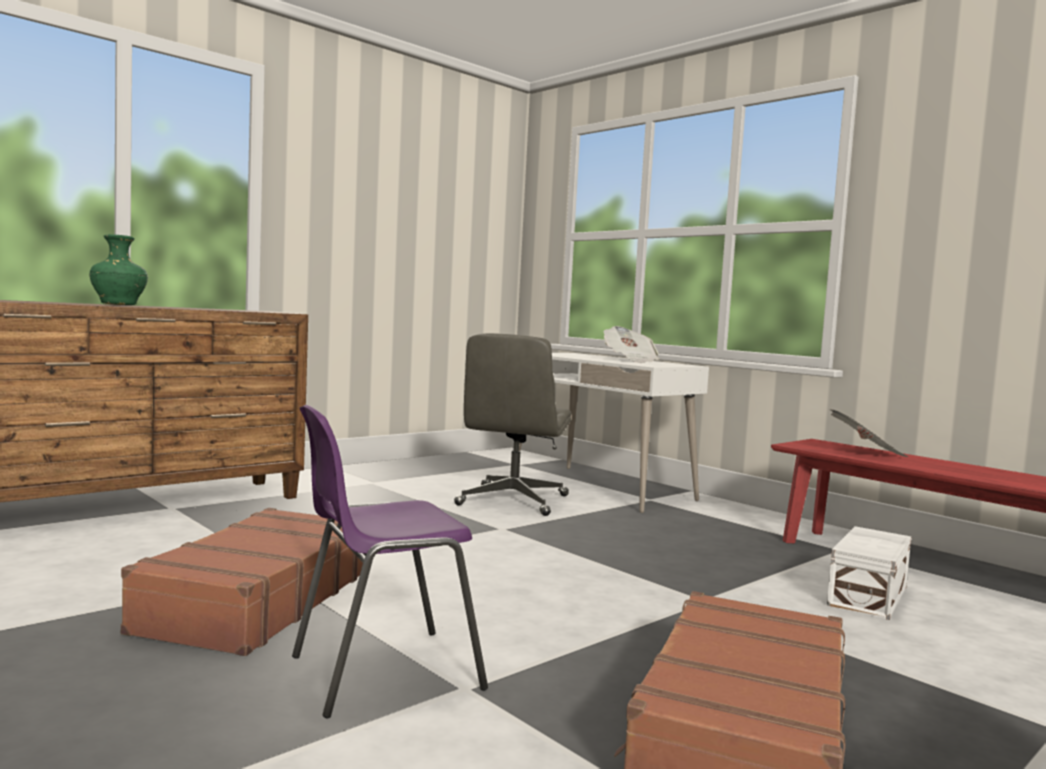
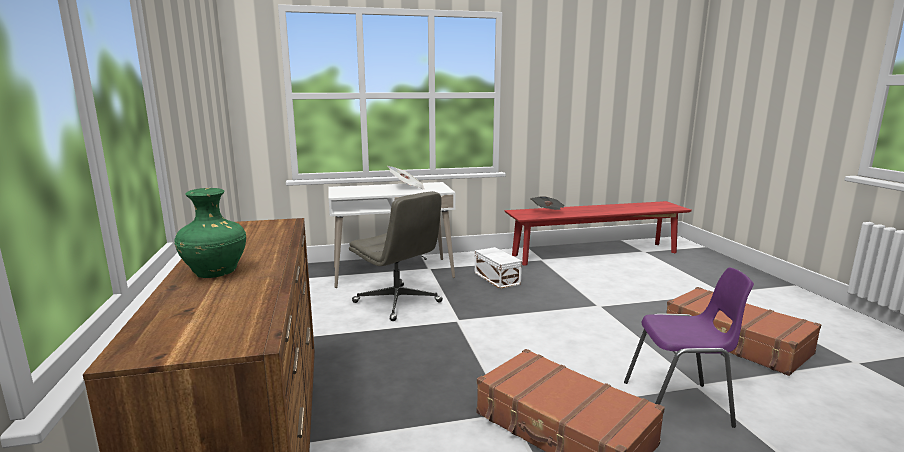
camera: 60 degrees left, 10 degrees up
(380, 672) = (679, 404): purple chair -> purple chair turned 90 degrees counterclockwise
(870, 596) = (601, 275): white storage box -> white storage box (497, 278)

